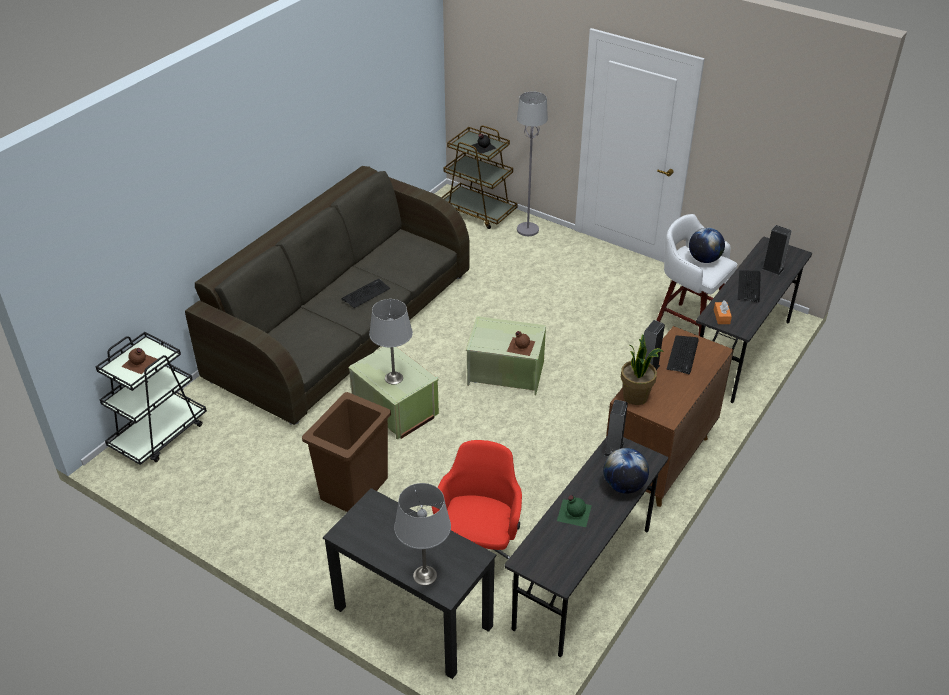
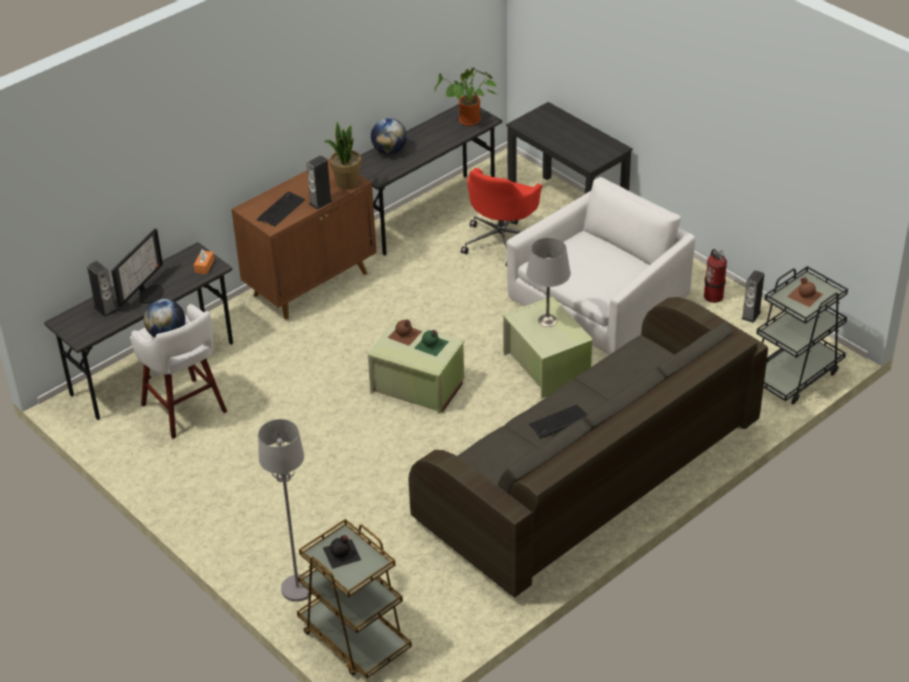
camera: 165 degrees left, 0 degrees up
(232, 513) = (713, 296): none -> fire extinguisher
(353, 489) = (601, 300): brown trash can -> white armchair
(425, 576) = (560, 119): grey table lamp -> none
(547, 552) = (468, 122): none -> potted plant
(573, 512) = (437, 141): green bottle -> green bottle (431, 345)
(614, 449) = (382, 175): speaker -> speaker (751, 315)
(749, 286) = (148, 293): keyboard -> monitor

